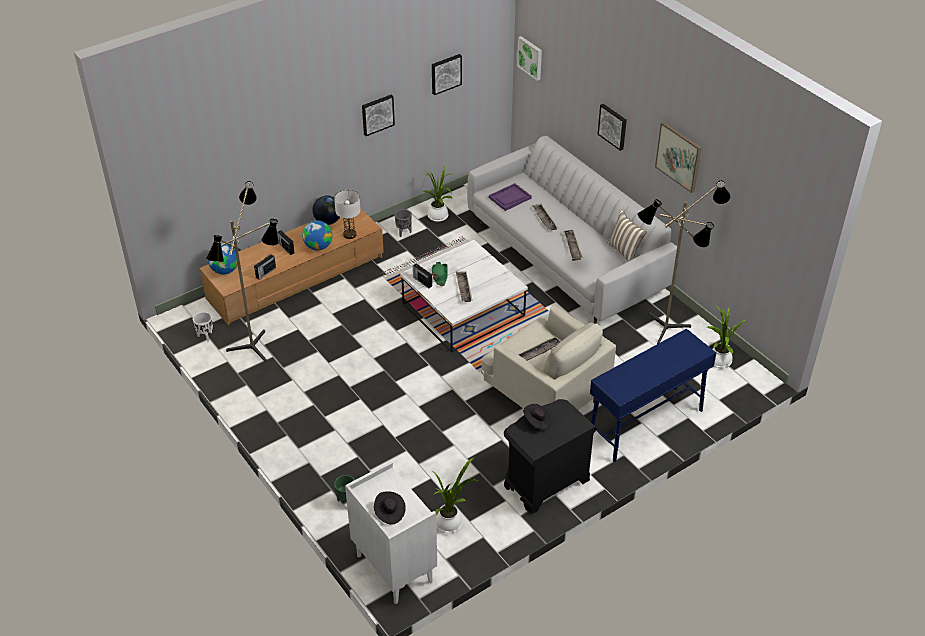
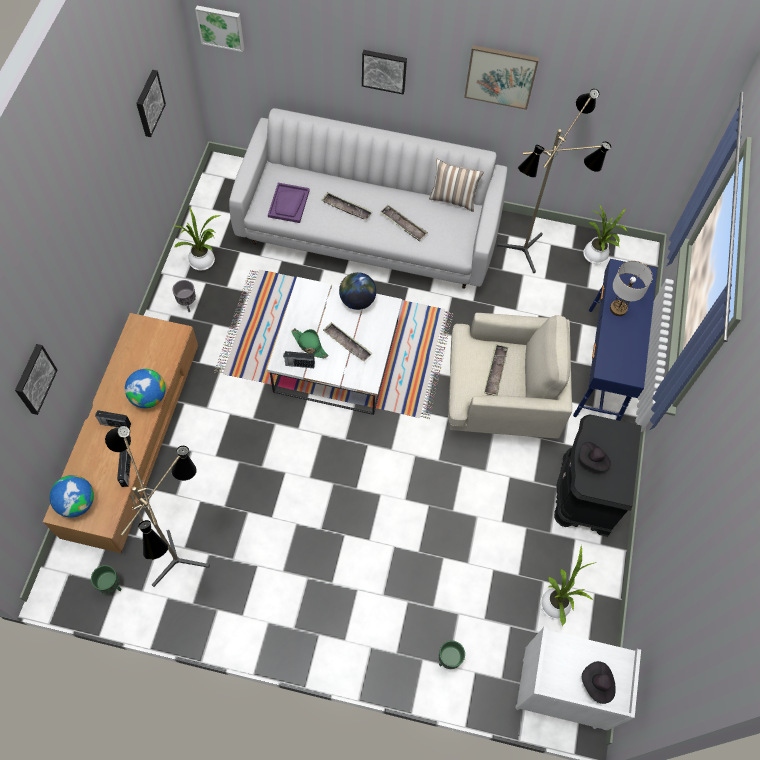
camera: 45 degrees left, 20 degrees up
(206, 336) = (111, 585): white planter -> green planter
(328, 221) = (125, 356): globe -> globe (357, 300)
(350, 235) = (166, 357): table lamp -> table lamp (618, 308)
(377, 114) = (114, 204): picture -> picture (34, 379)

